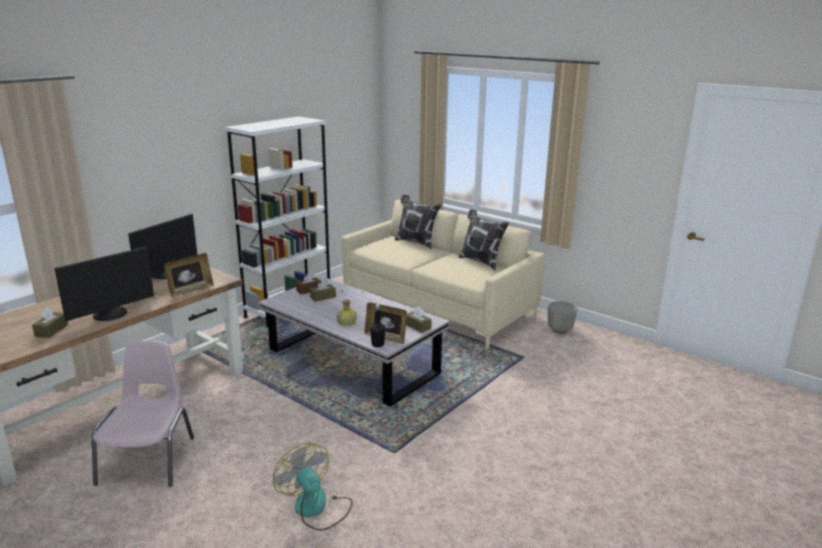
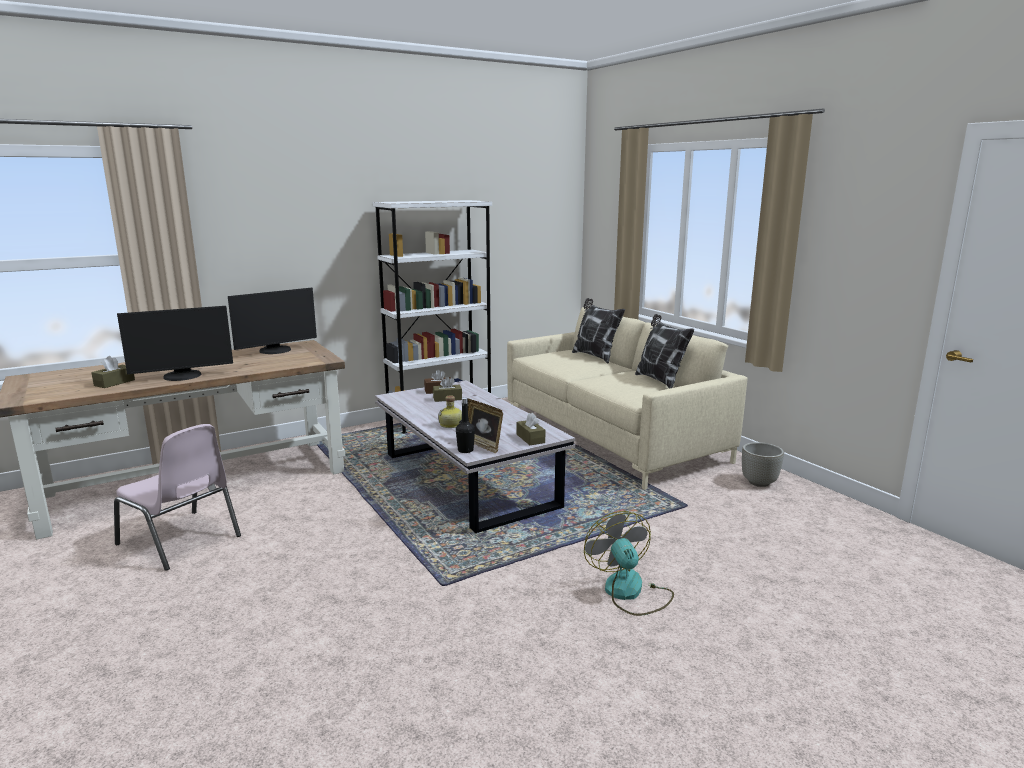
camera: 20 degrees right, 5 degrees down
(149, 459) = (181, 540): pink chair -> pink chair turned 105 degrees clockwise
(190, 290) = (281, 365): picture frame -> none
(316, 508) = (304, 629): fan -> fan (630, 592)

